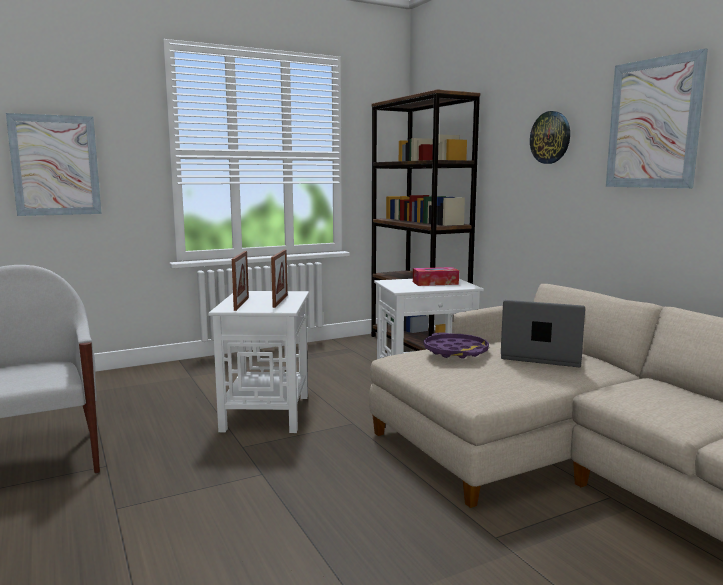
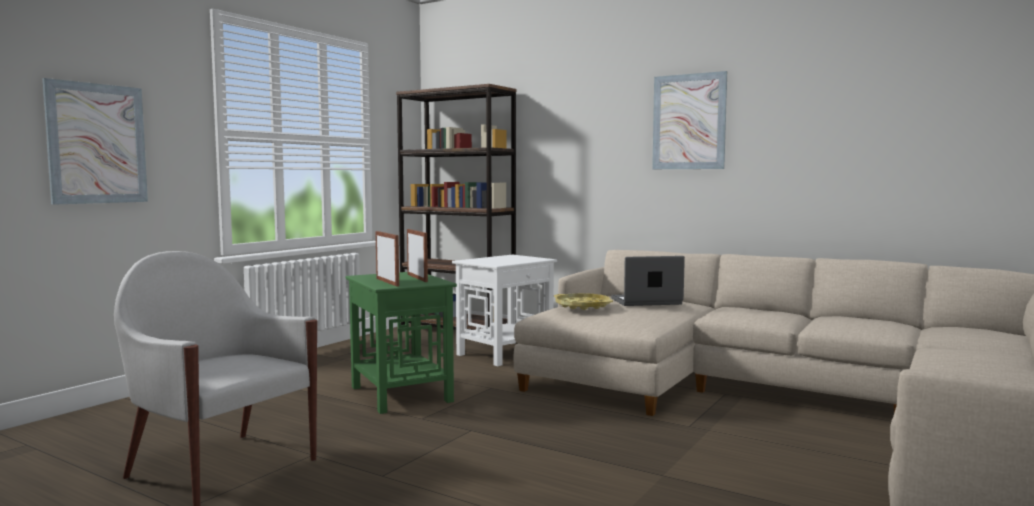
camera: 30 degrees left, 5 degrees down
(266, 412) = (400, 393): white side table -> green side table
(435, 283) = (511, 259): tissue box -> none
(455, 351) = (582, 306): purple tray -> yellow tray
(550, 137) = (595, 130): wall clock -> none

